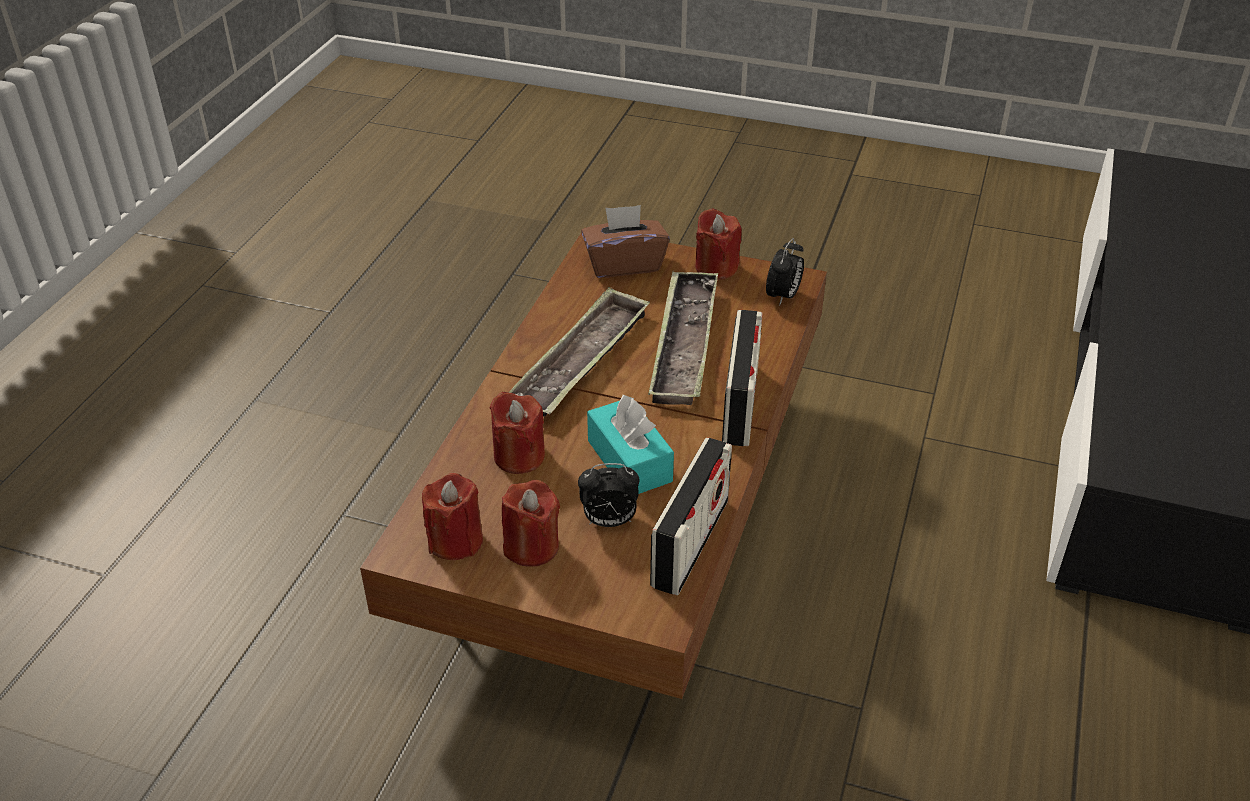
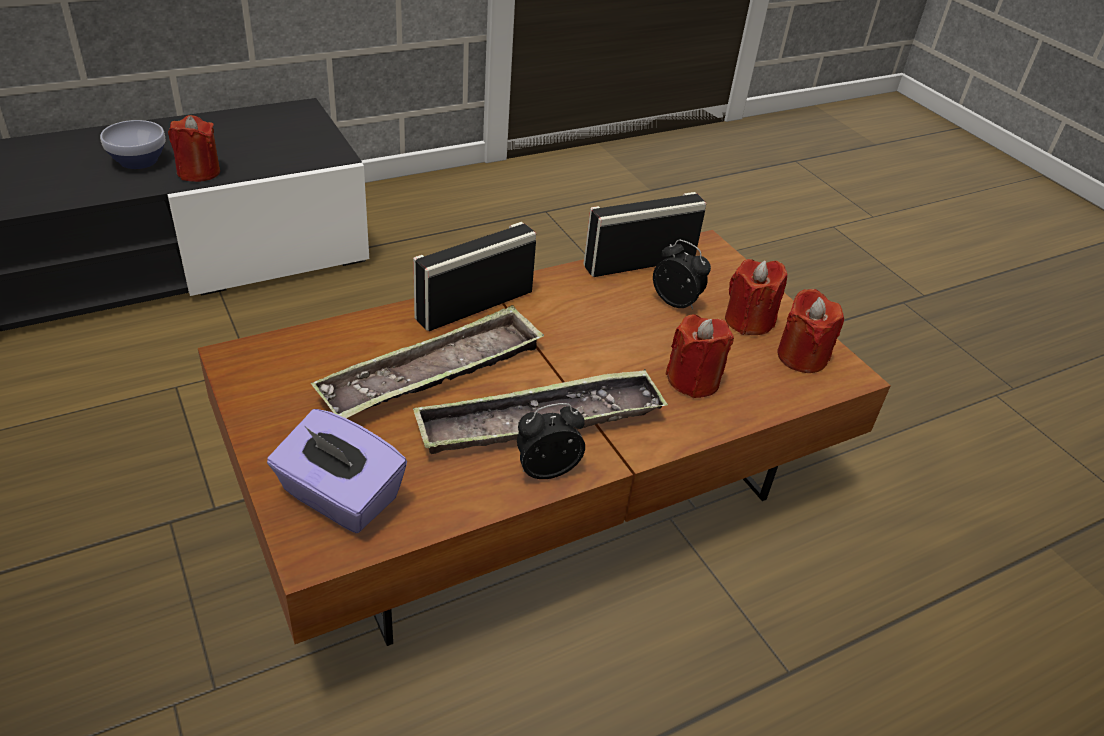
camera: 140 degrees left, 0 degrees up
(624, 264) = (339, 497): brown tissue box -> purple tissue box
(629, 461) = (612, 324): turquoise tissue box -> none
(716, 267) = (269, 422): red candle -> red candle (199, 172)
(783, 296) = (280, 353): alarm clock -> alarm clock (546, 469)
(1183, 349) = (138, 160): none -> bowl

